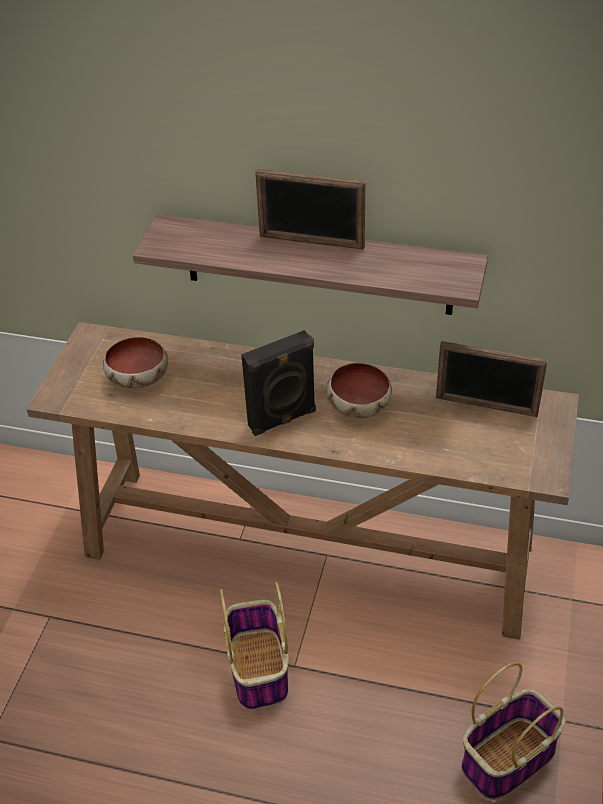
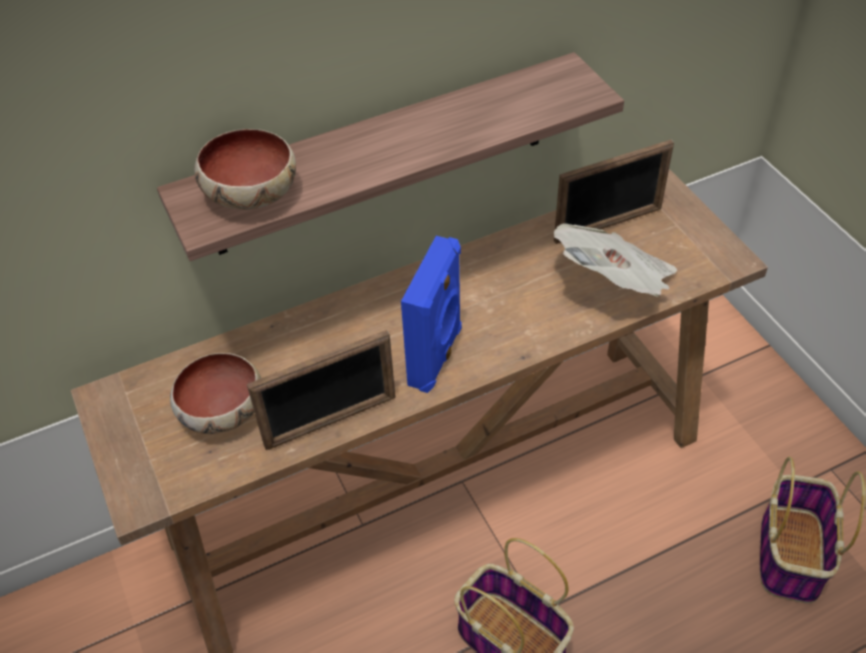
camera: 40 degrees left, 5 degrees up
(283, 420) = (437, 357): black speaker -> blue speaker
(311, 242) = (384, 127): picture frame -> picture frame (331, 422)
(357, 405) = (493, 295): bowl -> bowl (249, 194)
(446, 443) = (615, 282): none -> newspaper

